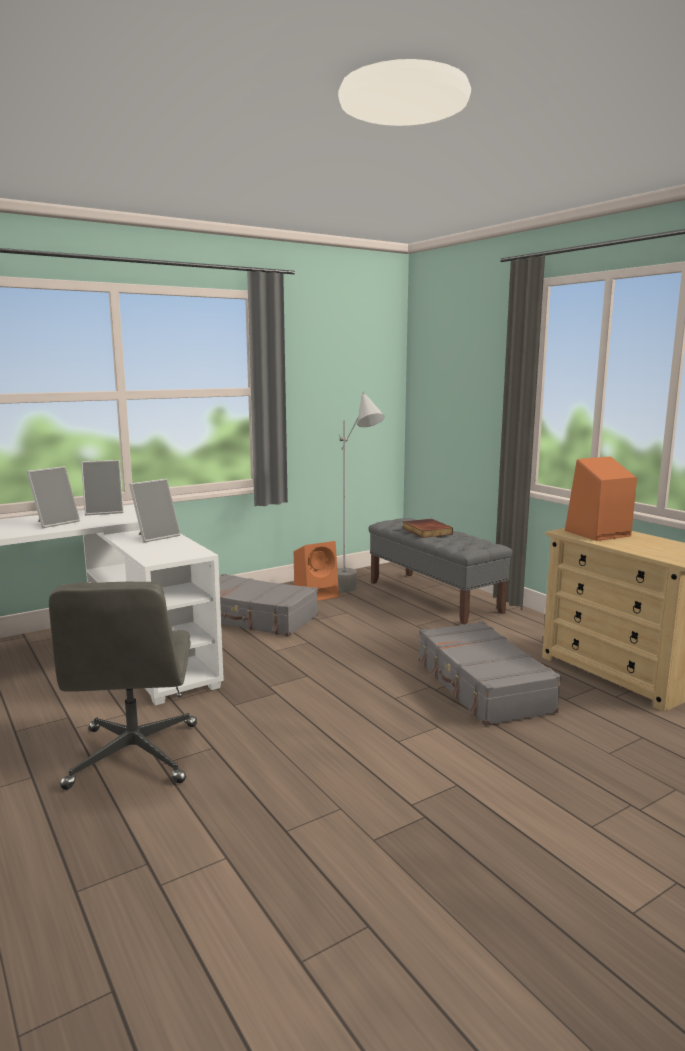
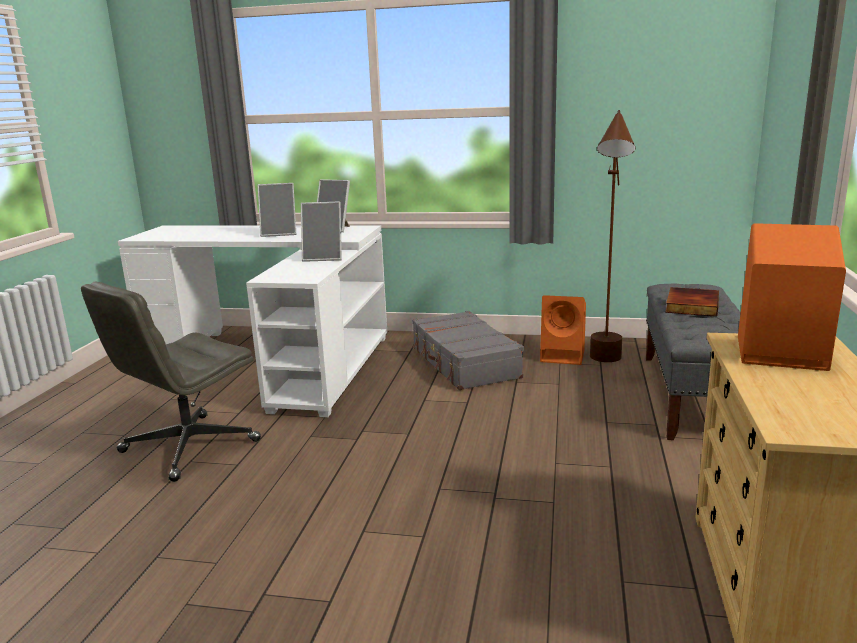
camera: 45 degrees right, 5 degrees up
(355, 593) = (605, 366): grey floor lamp -> brown floor lamp
(482, 686) = (549, 518): grey suitcase -> none

